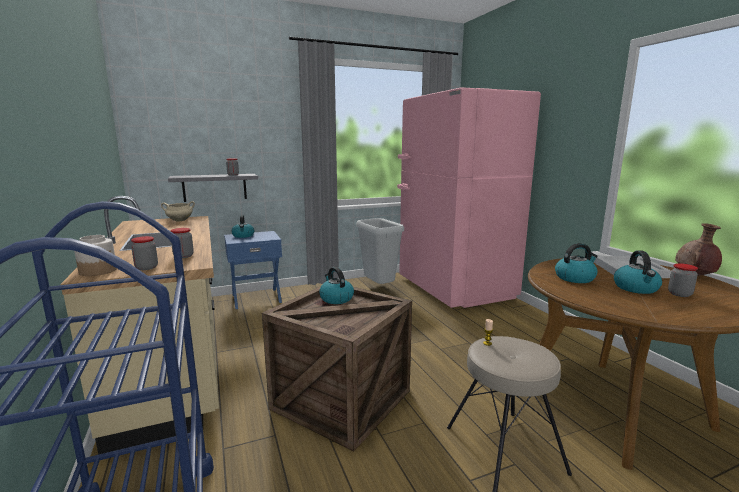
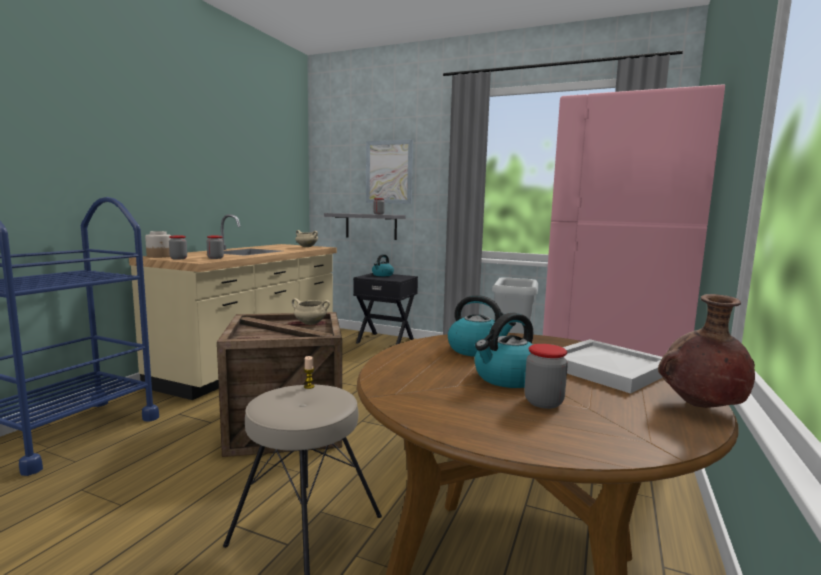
camera: 45 degrees right, 5 degrees down
(231, 130) = (389, 172): none -> picture
(256, 298) = (385, 340): blue nightstand -> black nightstand
(336, 298) = (310, 324): kettle -> beige cooking pot

